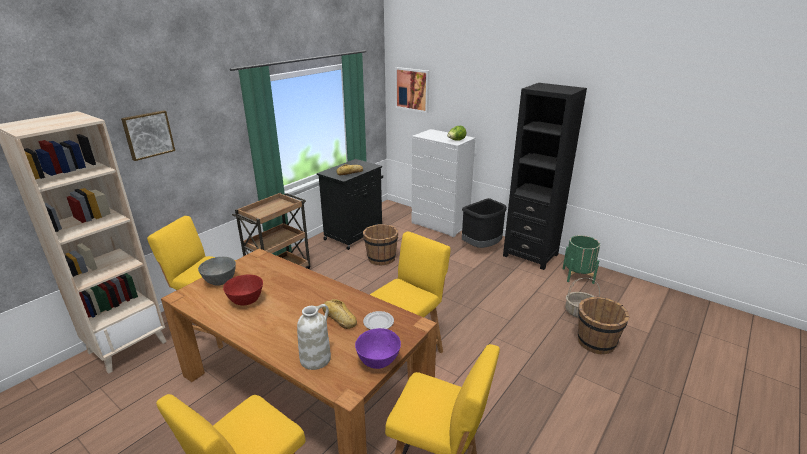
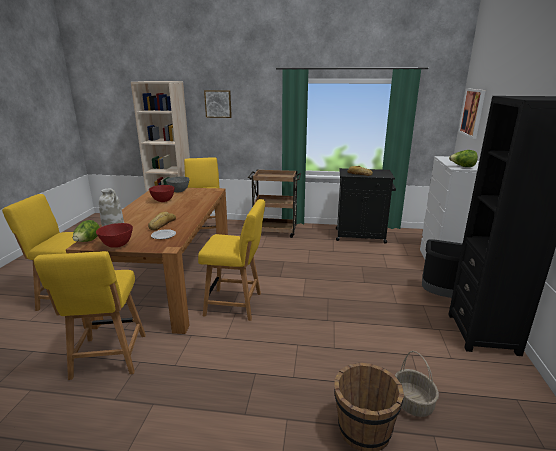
camera: 60 degrees right, 5 degrees down
(341, 387) = (87, 242): none -> lettuce
(378, 362) = (117, 245): purple bowl -> red bowl
(381, 258) = (344, 256): brown bucket -> none
(578, 276) = (498, 385): green planter -> none

